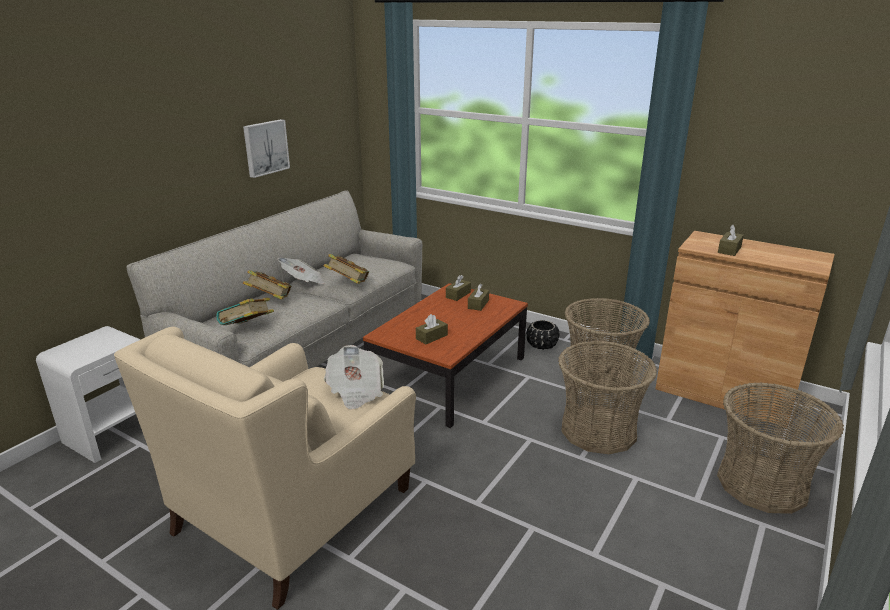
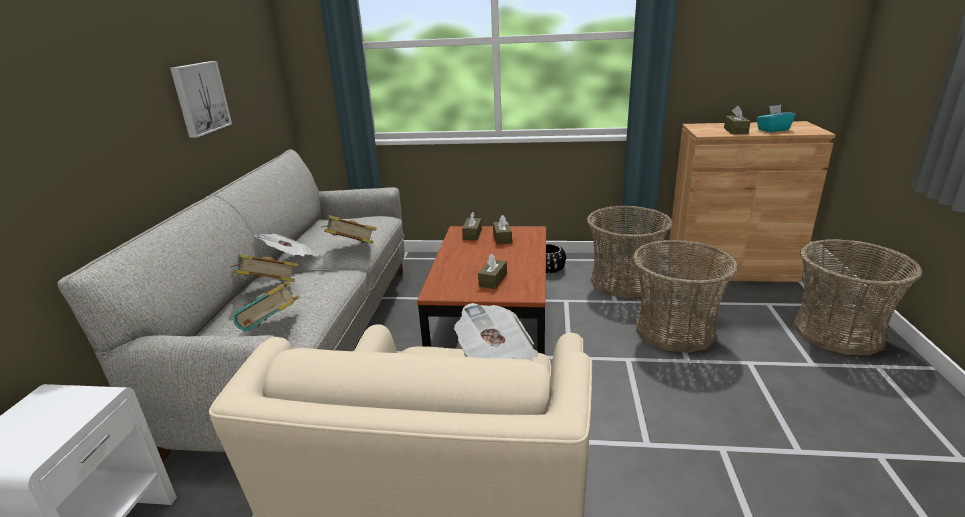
camera: 25 degrees left, 0 degrees up
(771, 256) = (772, 130): none -> turquoise tissue box

